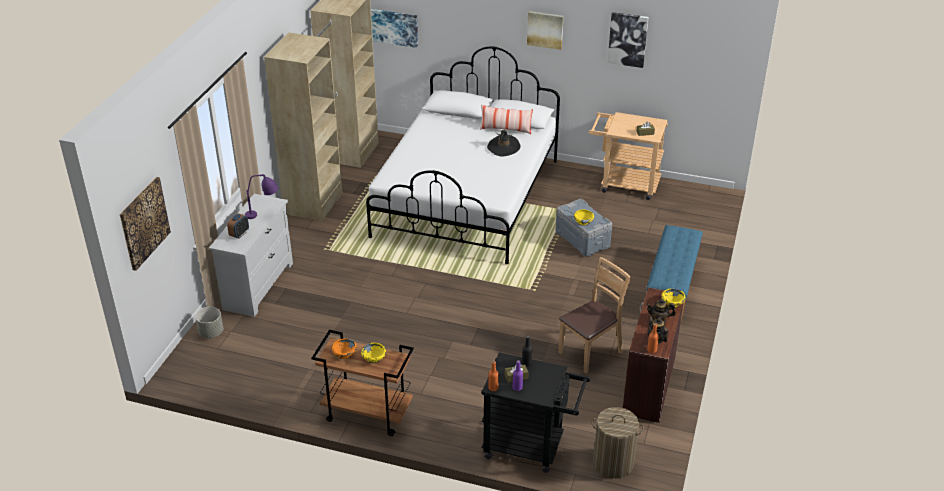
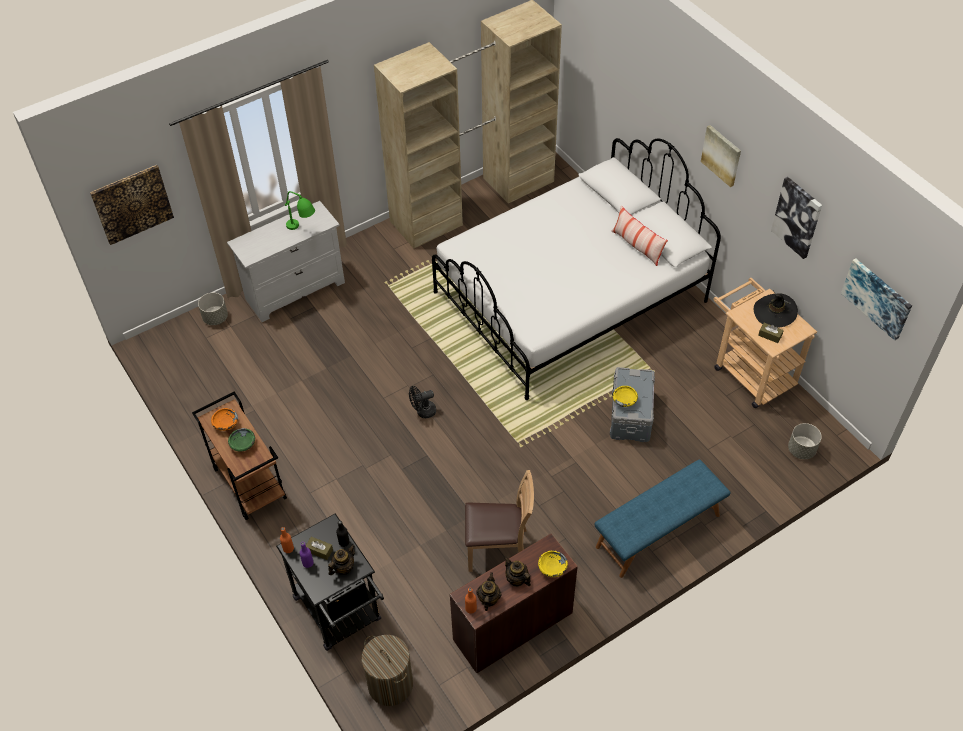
camera: 40 degrees right, 15 degrees up
(239, 234) = (263, 241): alarm clock -> none
(264, 215) = (303, 231): purple table lamp -> green table lamp
(374, 358) = (243, 445): yellow bowl -> green bowl
(393, 27) = (593, 67): picture -> picture (877, 298)
(445, 306) = (423, 412): none -> black fan
(503, 147) = (610, 268): black hat -> black hat (774, 312)
(544, 376) = (343, 568): none -> teapot
(699, 206) = (801, 450): none -> grey planter

